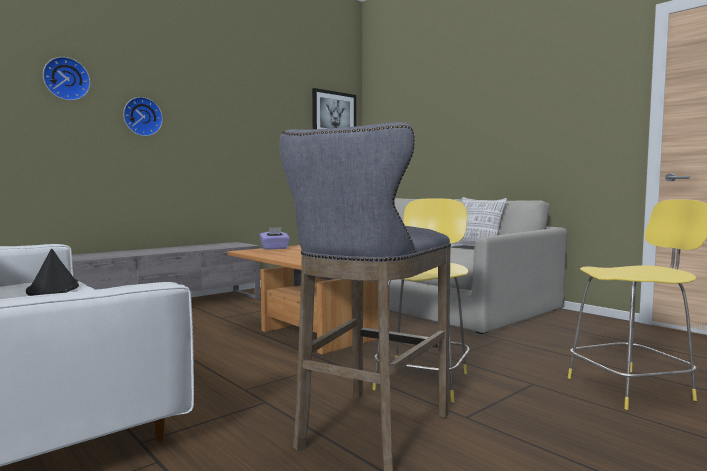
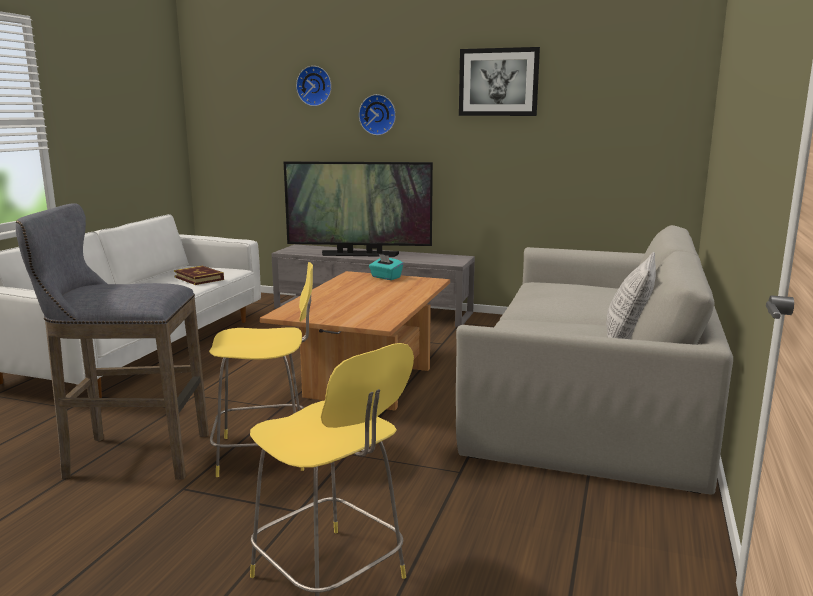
camera: 60 degrees right, 10 degrees up
(53, 289) = (199, 278): black hat -> book
(150, 251) = (359, 254): none -> television
(274, 248) = (385, 277): purple tissue box -> turquoise tissue box
(334, 114) = (651, 83): picture -> picture (498, 82)

